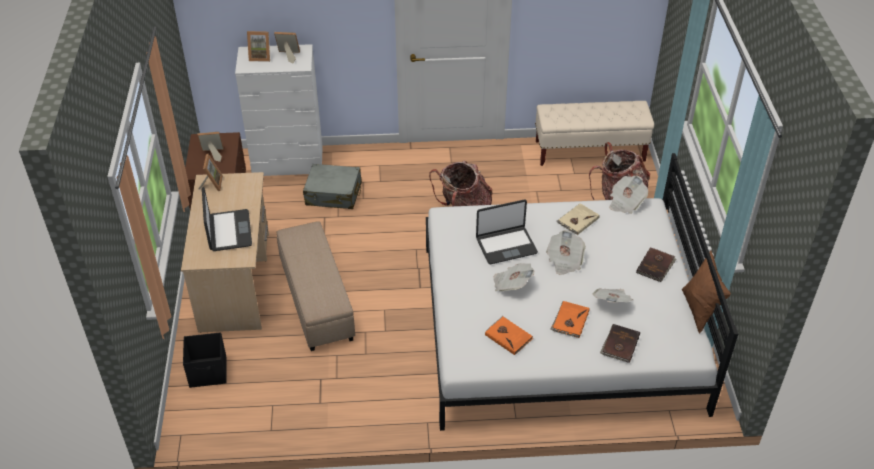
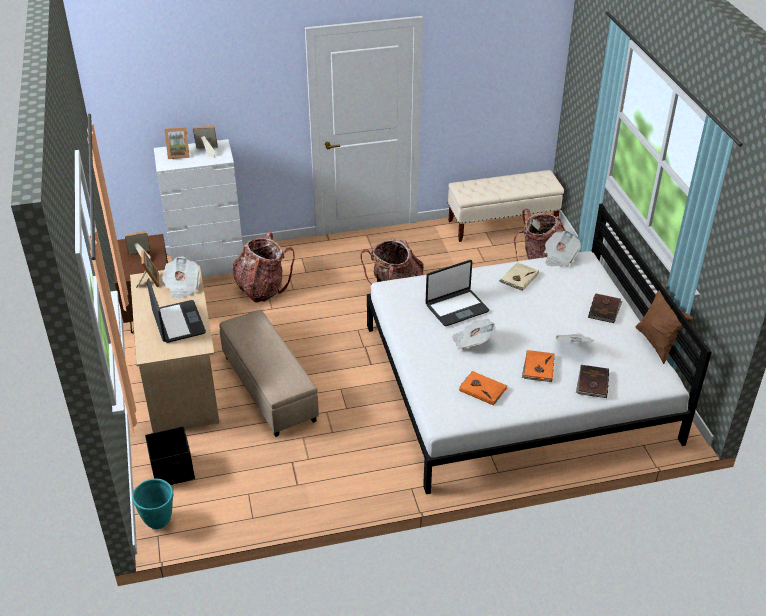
camera: 10 degrees left, 5 degrees down
(184, 420) = (158, 521): none -> turquoise planter
(333, 194) = (262, 289): grey suitcase -> backpack
(564, 261) = (517, 315): newspaper -> newspaper (182, 287)

